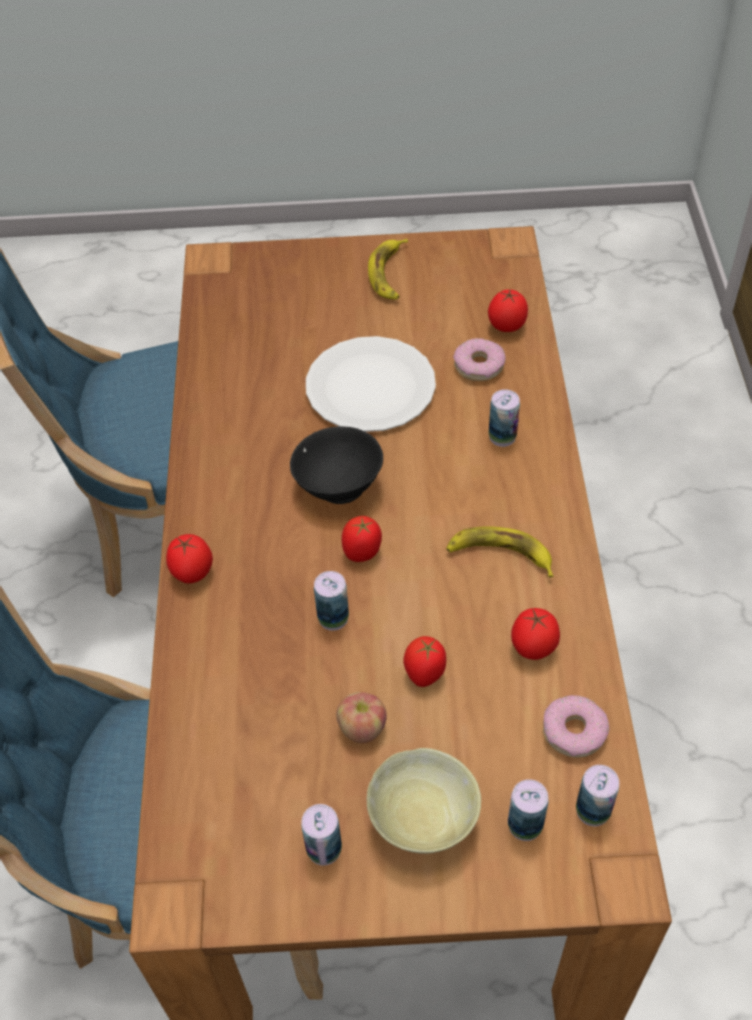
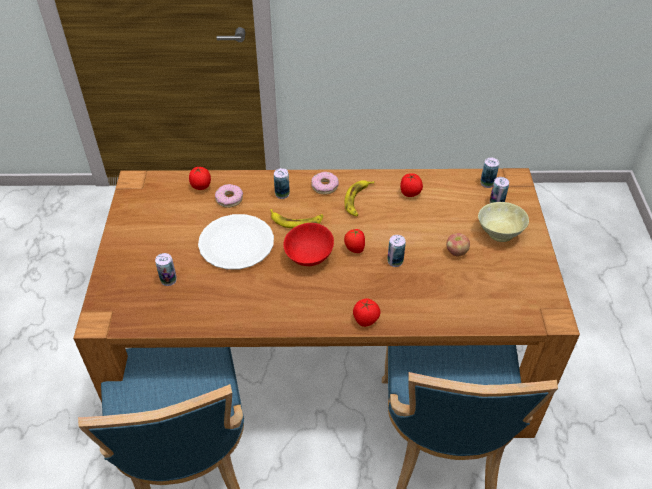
camera: 90 degrees left, 5 degrees down
(324, 849) = (518, 266): can -> can (168, 280)
(338, 485) = (308, 258): black bowl -> red bowl
(389, 274) = (142, 232): banana -> banana (296, 221)
(425, 673) = (425, 229): tomato -> none
(574, 731) = (451, 185): donut -> donut (324, 186)

